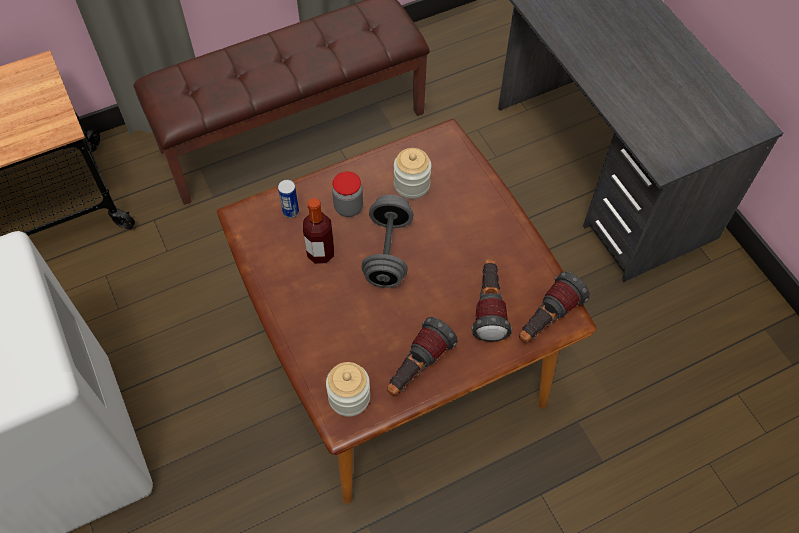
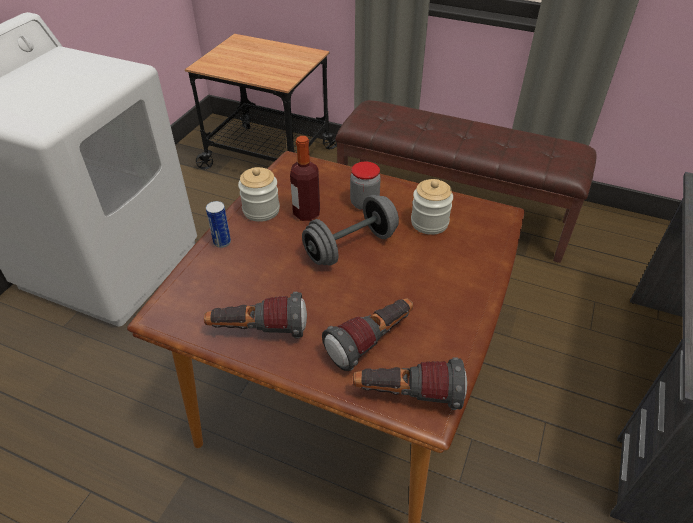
camera: 50 degrees right, 15 degrees down
(291, 211) = (324, 180): can -> can (222, 242)
(349, 397) = (189, 305): jar -> jar (261, 210)

